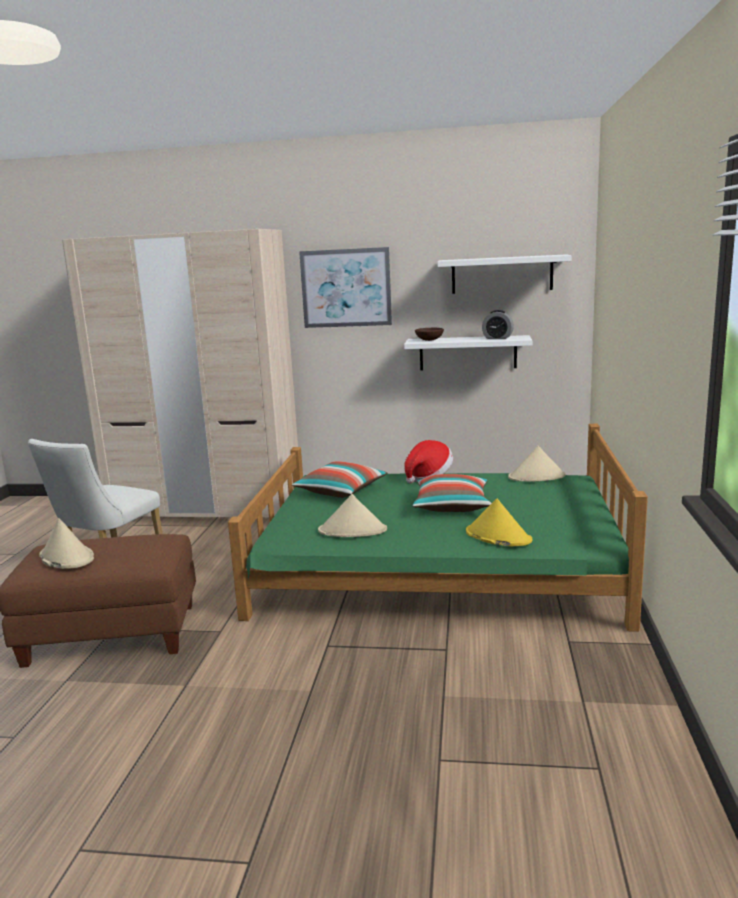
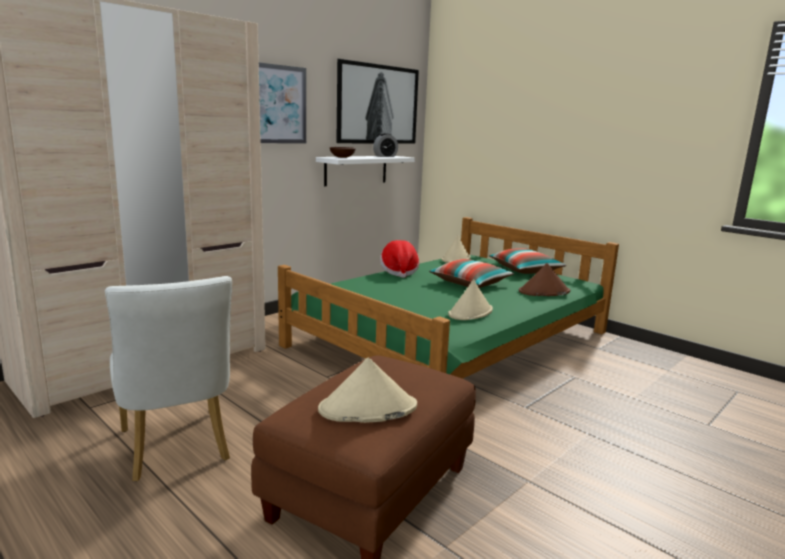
camera: 55 degrees left, 0 degrees up
(341, 491) = (375, 293): pillow -> pillow (525, 270)
(497, 536) = (544, 292): yellow hat -> brown hat
(502, 274) = (378, 104): white shelf -> picture

